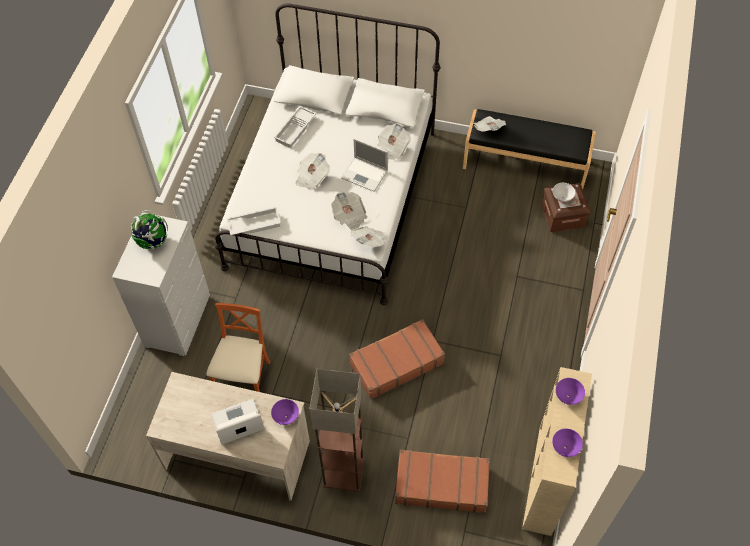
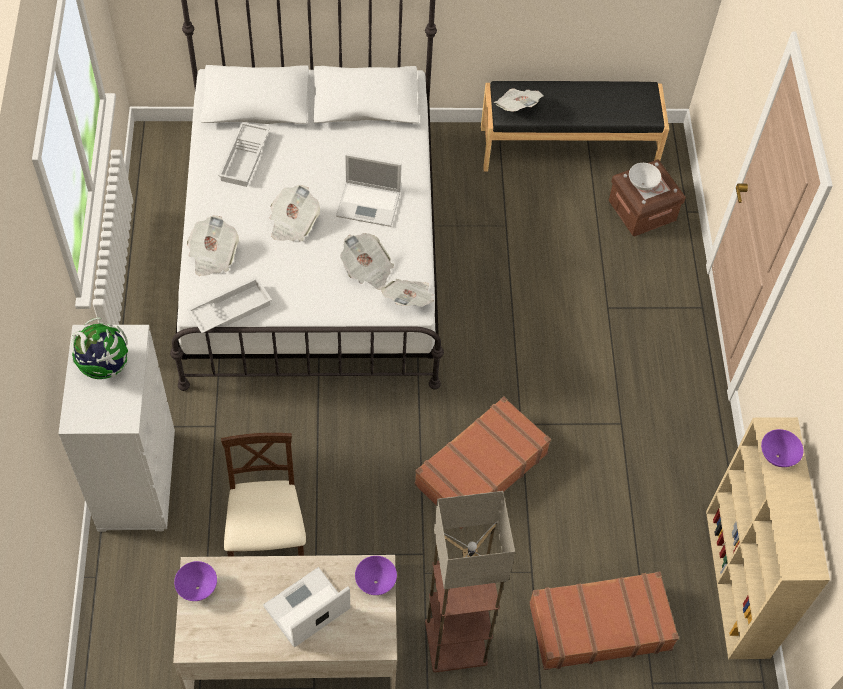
camera: 20 degrees left, 0 degrees up
(245, 381) = (268, 546): orange chair -> beige chair
(392, 148) = (396, 159): newspaper -> newspaper (212, 256)
(565, 447) = (798, 528): purple bowl -> purple bowl (198, 588)

